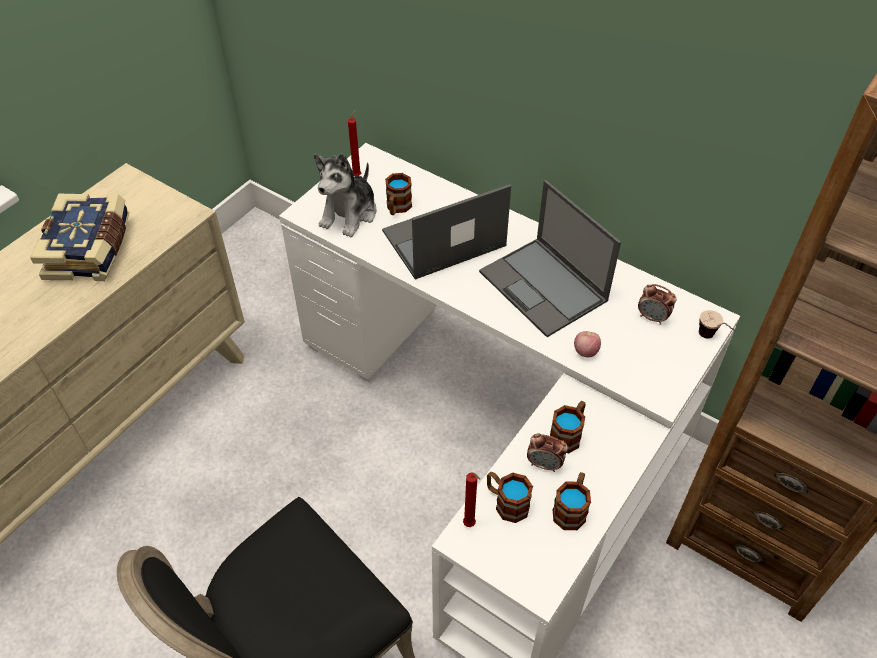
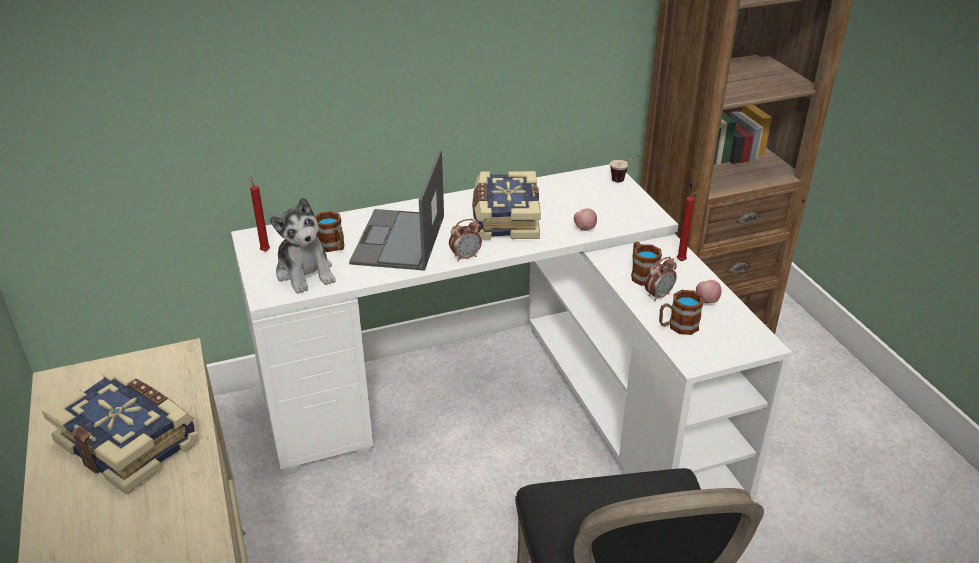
camera: 55 degrees left, 15 degrees down
(470, 525) = (684, 352): red candle -> red candle (682, 261)
(544, 287) = (505, 219): laptop -> book
(571, 508) = (706, 301): mug -> apple
(652, 317) = (583, 191): alarm clock -> alarm clock (465, 257)

